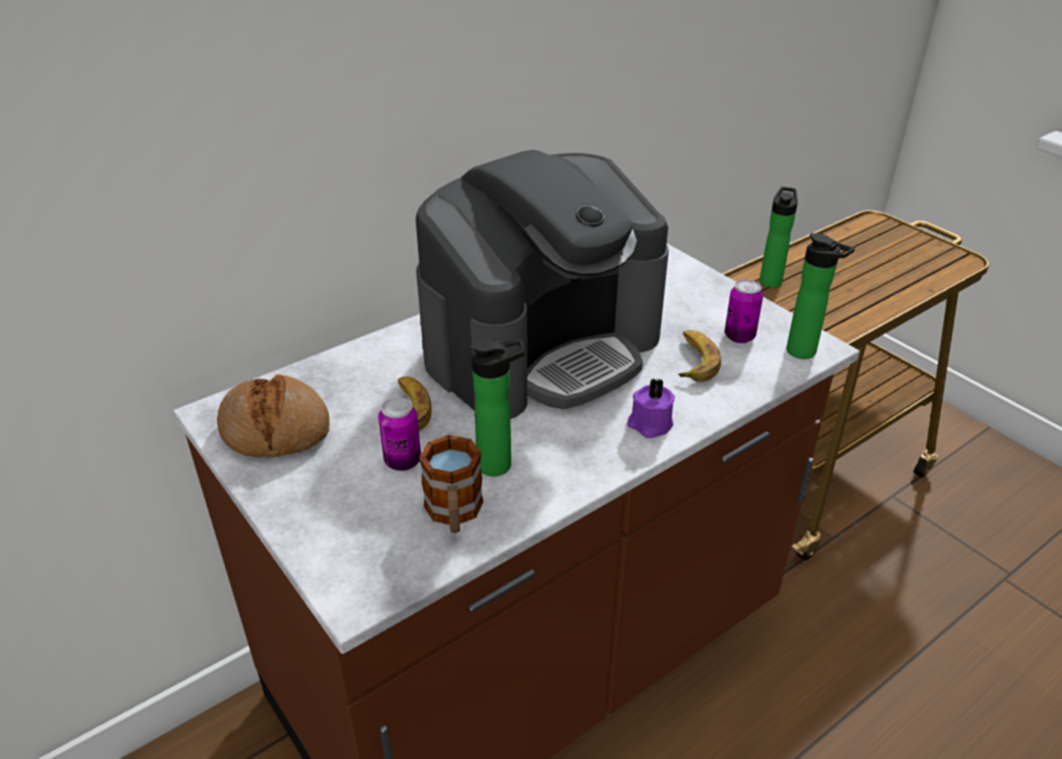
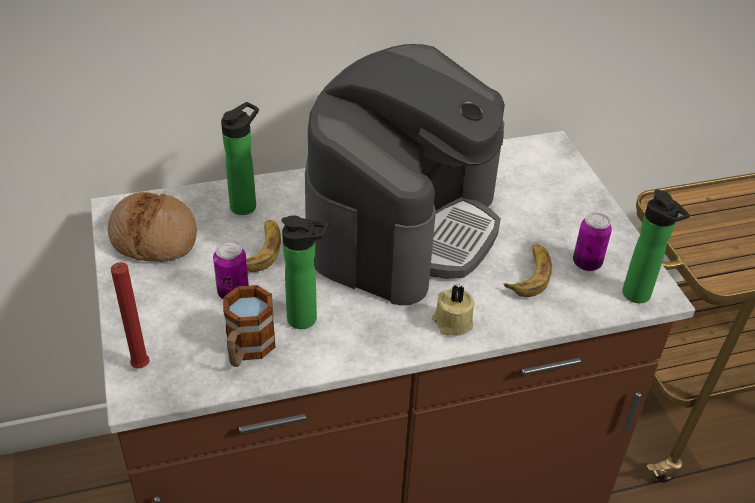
camera: 20 degrees right, 5 degrees up
(342, 570) = (140, 369): none -> red candle
(542, 347) = (403, 225): coffee machine -> coffee machine turned 45 degrees counterclockwise
(649, 424) = (451, 322): purple candle -> beige candle
(771, 280) = (693, 209): bottle -> bottle (246, 205)

